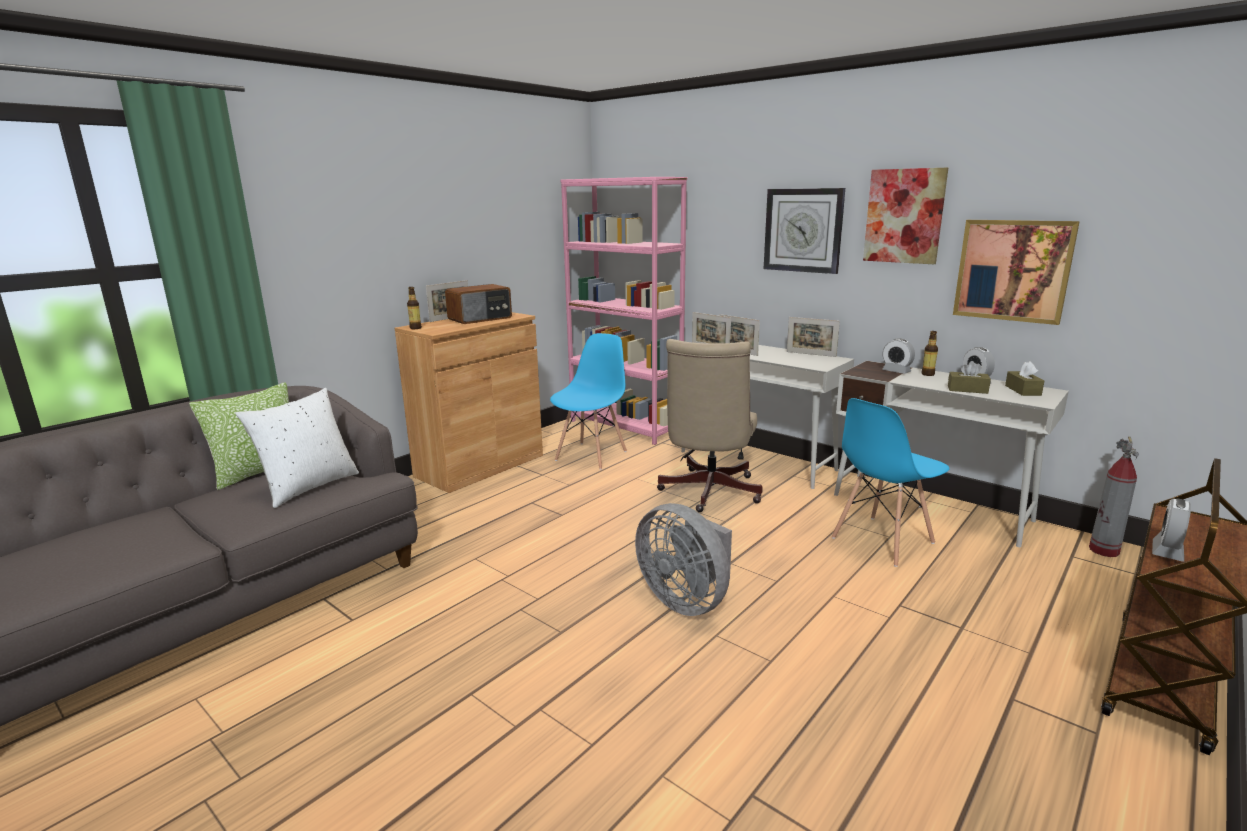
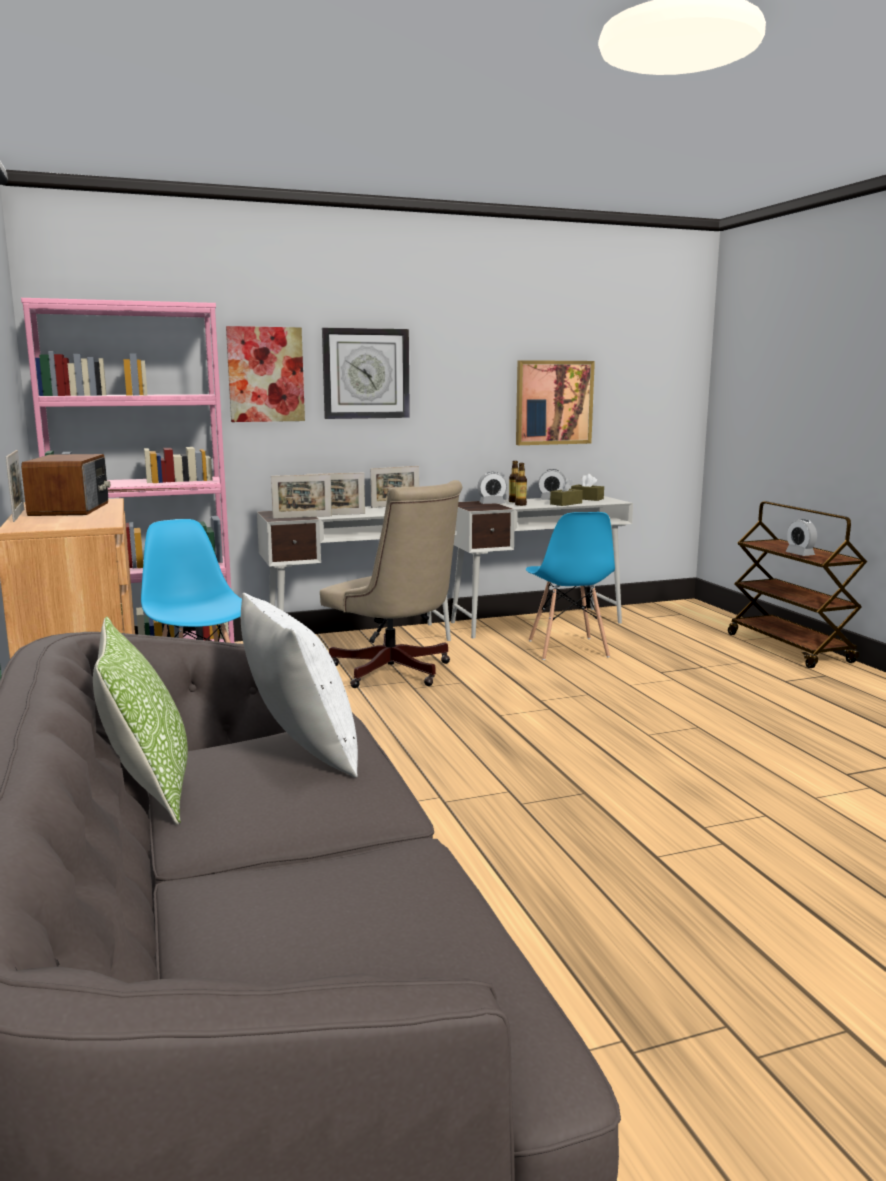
camera: 60 degrees left, 5 degrees down
(415, 328) = (42, 527): bottle -> bottle (520, 504)
(686, 600) = (584, 731): grey fan -> none
(904, 216) = (465, 358): picture -> picture (265, 374)
(1104, 551) = (648, 610): fire extinguisher -> none

